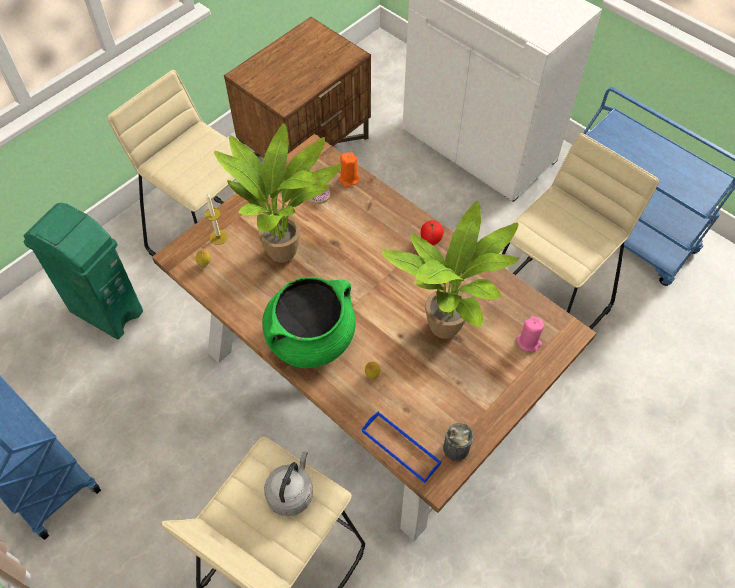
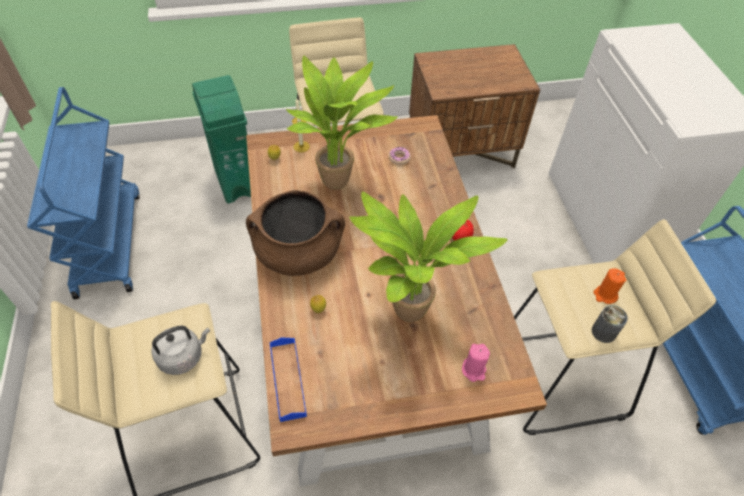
camera: 35 degrees right, 5 degrees down
(311, 338) = (299, 253): green cooking pot -> brown cooking pot
(349, 179) = (434, 159): orange candle -> orange candle (605, 295)
(456, 448) = (331, 413): can -> can (603, 332)

